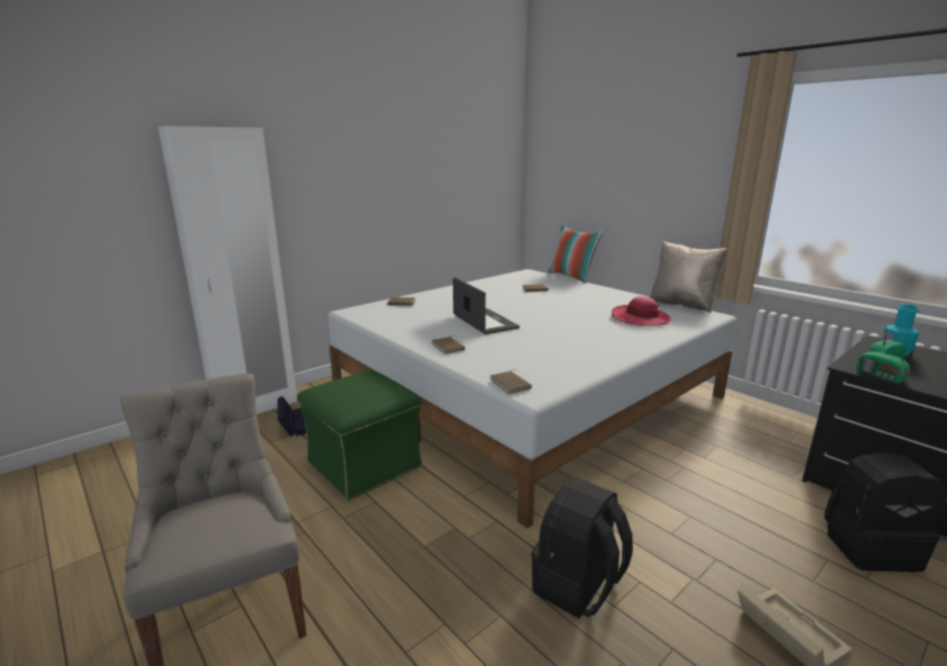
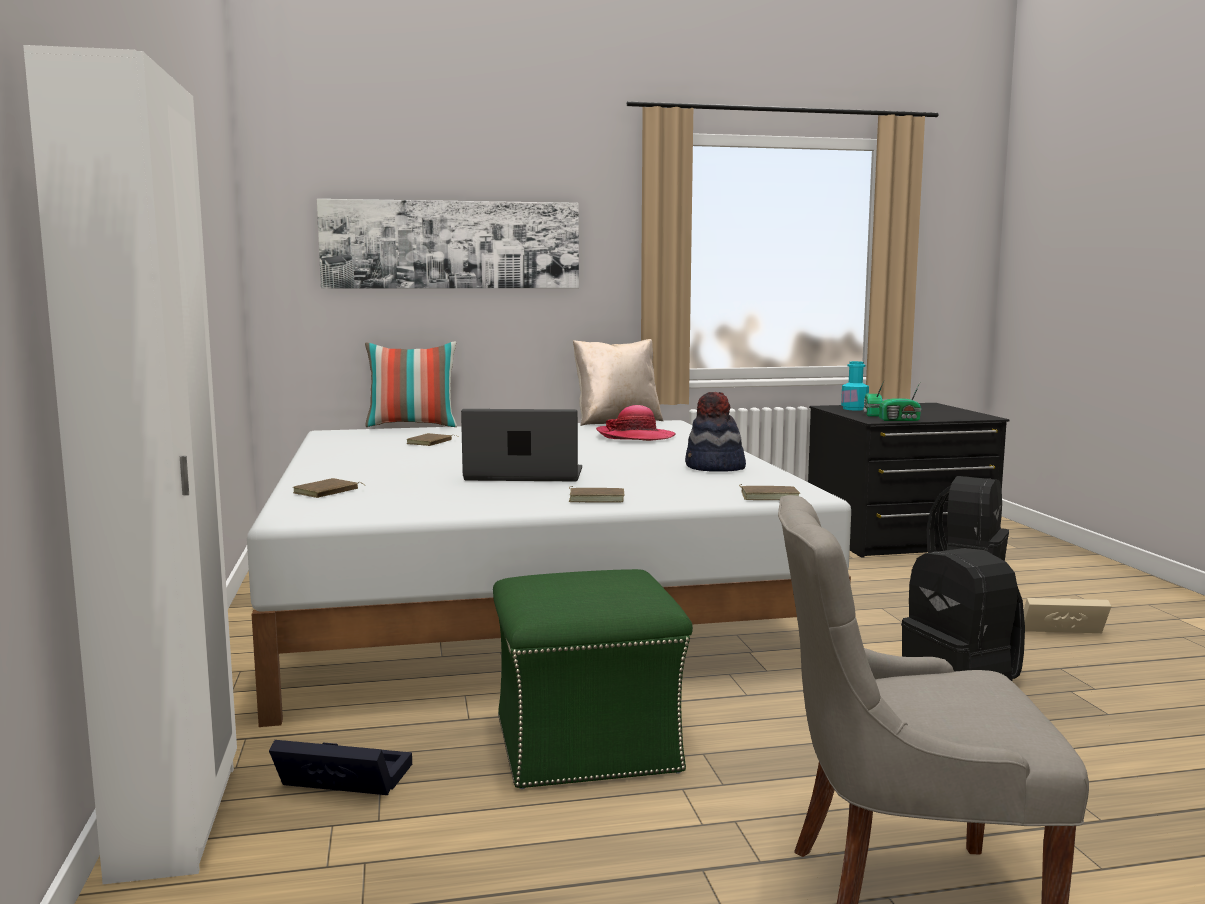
camera: 60 degrees left, 10 degrees down
(577, 355) = (714, 468): none -> hat
(614, 168) = (451, 245): none -> picture

